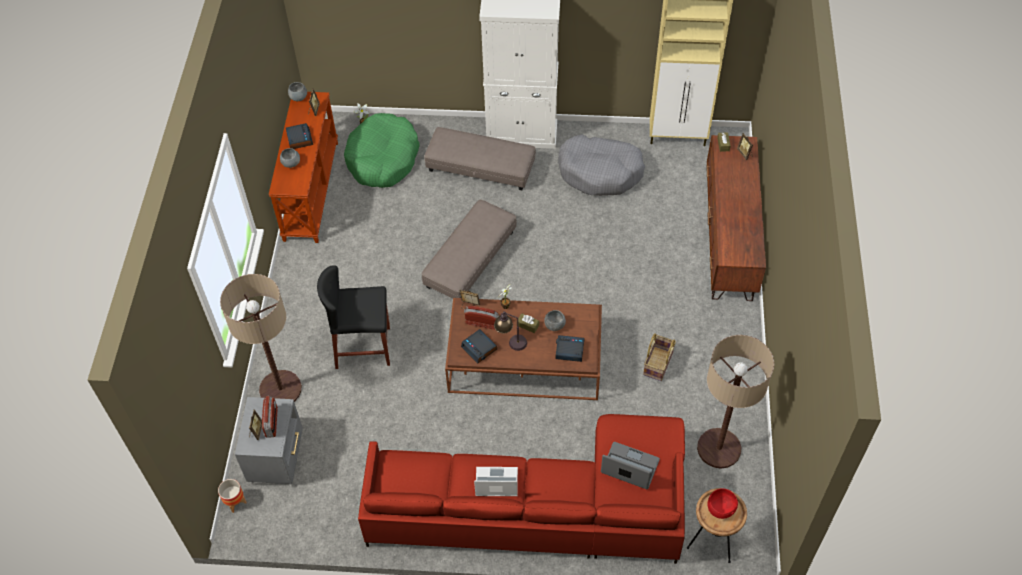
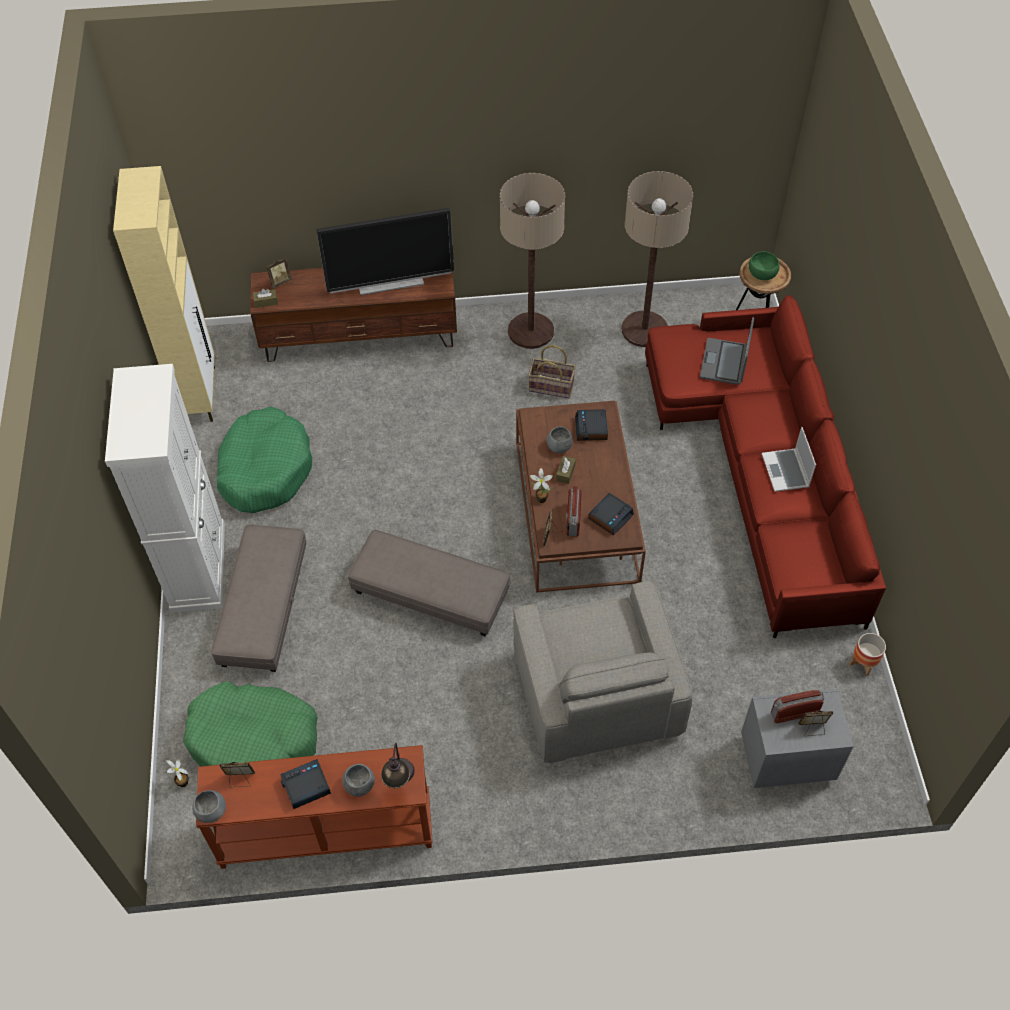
camera: 100 degrees left, 0 degrees up
(235, 502) = (863, 792): planter -> planter (863, 663)
(280, 389) = (685, 781): floor lamp -> floor lamp (530, 331)
(363, 347) = (596, 693): black stool -> grey armchair
(510, 341) = (593, 486): table lamp -> table lamp (400, 781)
(600, 172) = (265, 469): grey dog bed -> green dog bed
(720, 509) = (762, 274): red bowl -> green bowl
(738, 223) = (390, 282): none -> television

